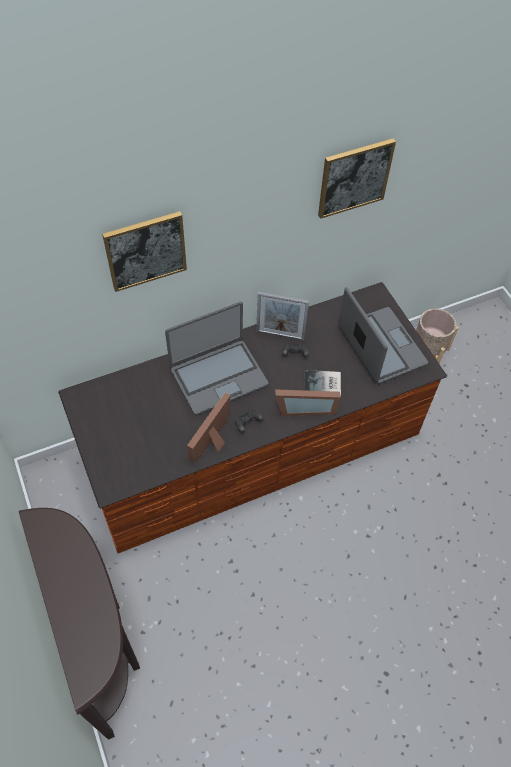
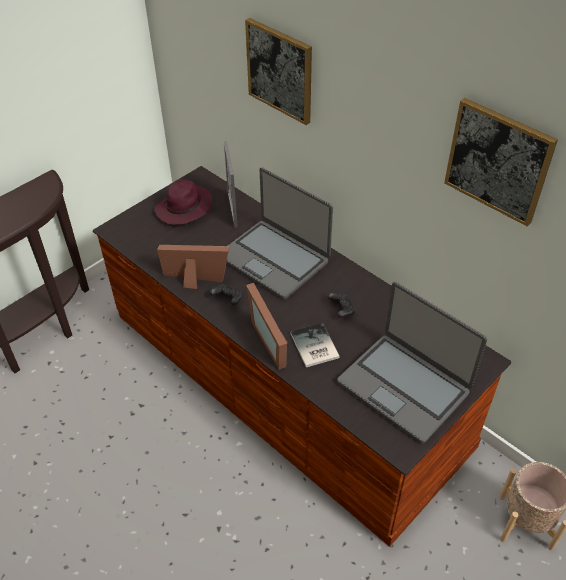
camera: 70 degrees right, 10 degrees down
(115, 422) = (184, 209): none -> purple hat
(280, 335) = (359, 290): picture frame -> picture frame (232, 210)
(380, 347) = (404, 386): laptop -> laptop turned 90 degrees clockwise

